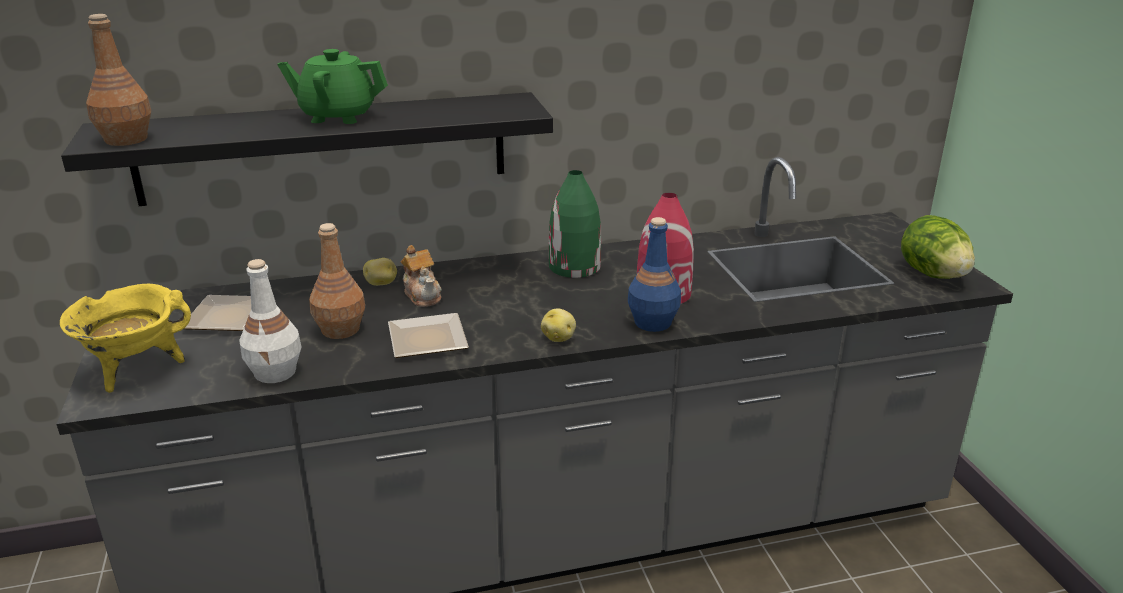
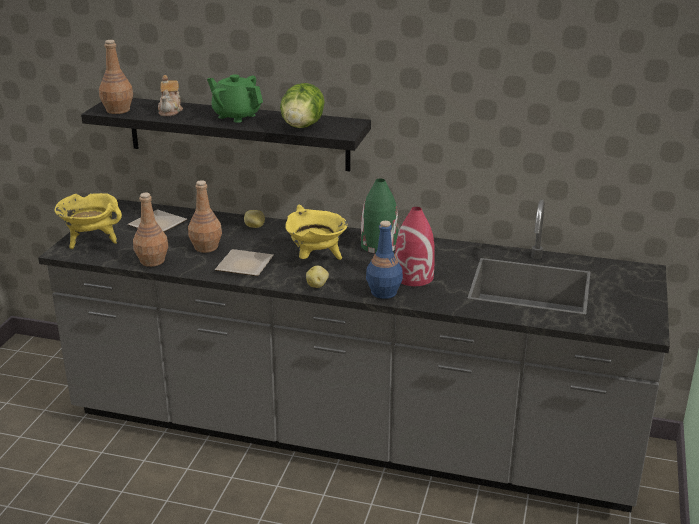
camera: 30 degrees right, 0 degrees up
(276, 372) = (153, 261): white bottle -> brown bottle
(423, 295) = (270, 239): teapot -> teapot (170, 110)
(516, 304) = (316, 259): none -> yellow cooking pot
(933, 274) = (625, 316): lettuce -> lettuce (302, 126)

